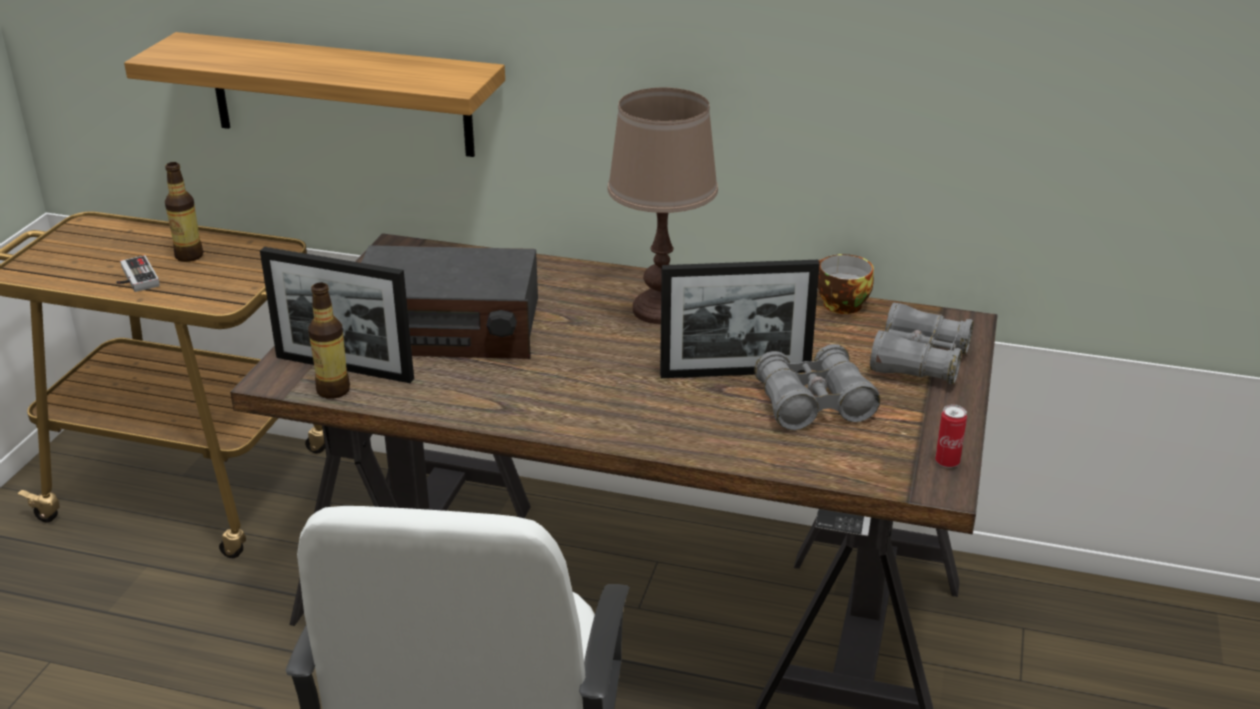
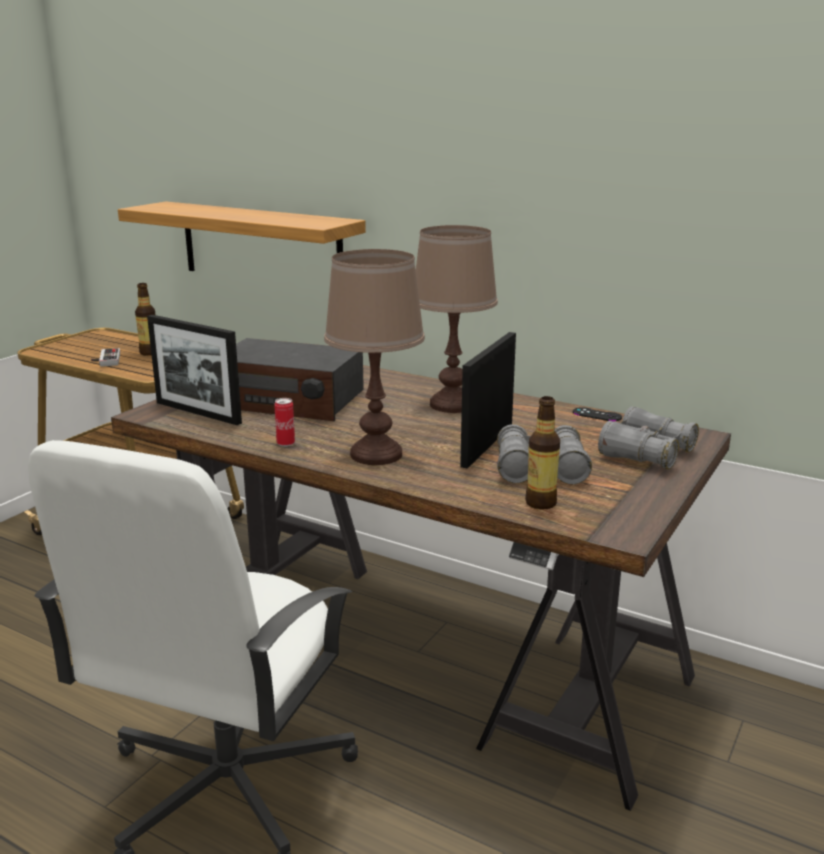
camera: 15 degrees right, 10 degrees down
(333, 390) = (180, 423): bottle -> bottle (541, 503)
(613, 408) = (376, 455): none -> brown table lamp
(735, 372) = (487, 445): picture frame -> picture frame turned 105 degrees clockwise
(839, 304) = (597, 415): cup -> black game controller
(947, 462) = (637, 518): can -> can (286, 444)

